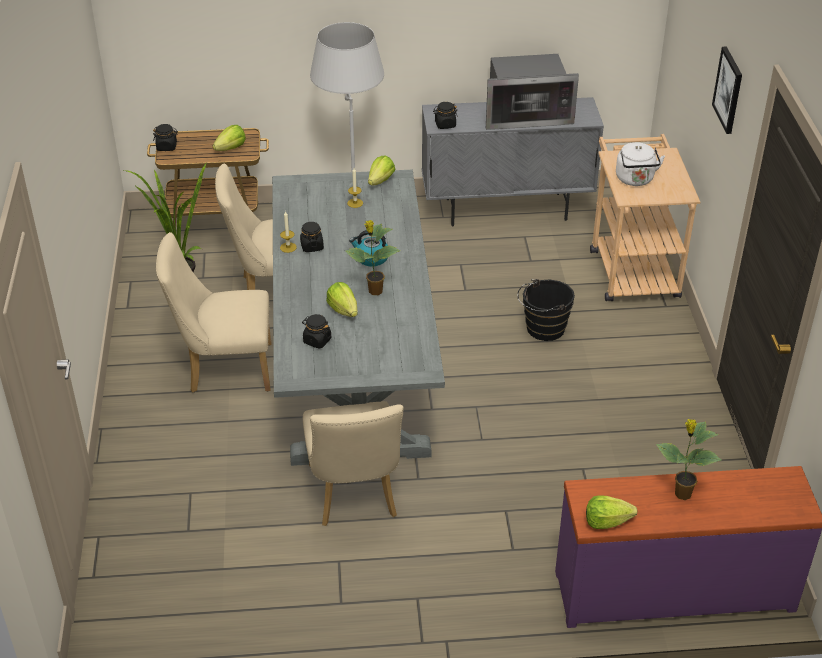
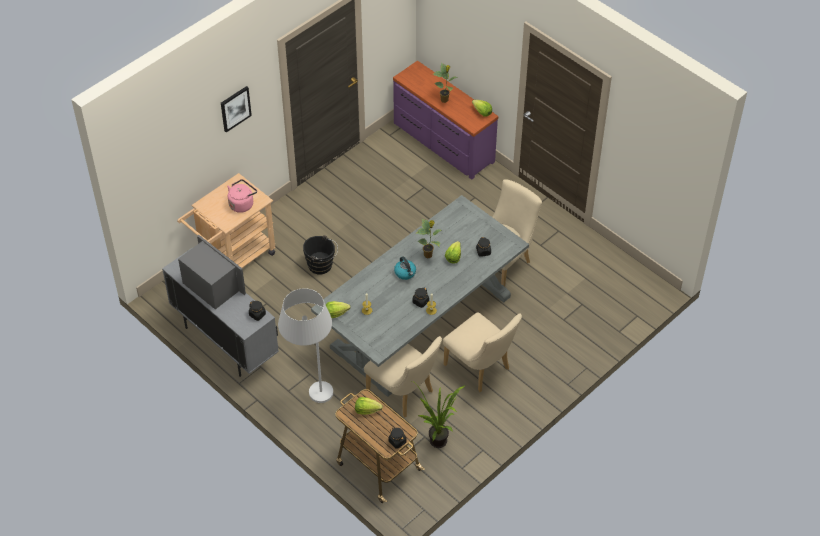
camera: 130 degrees left, 10 degrees up
(635, 180) = (242, 204): white kettle -> pink kettle

